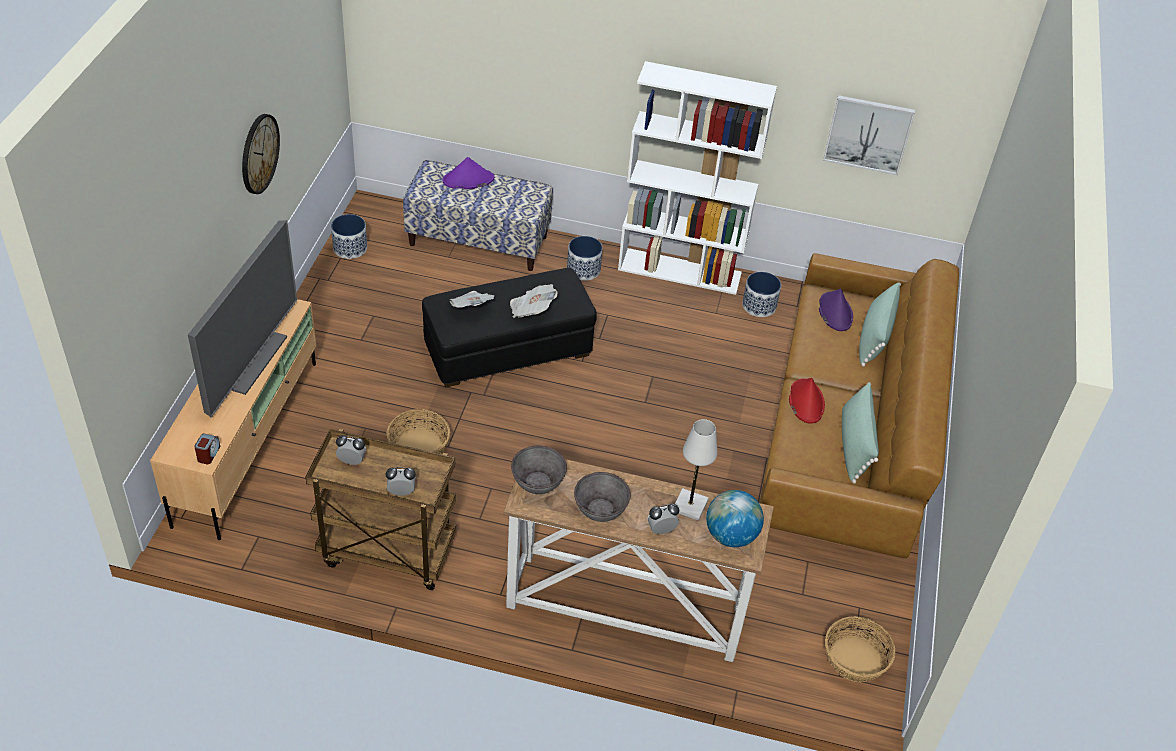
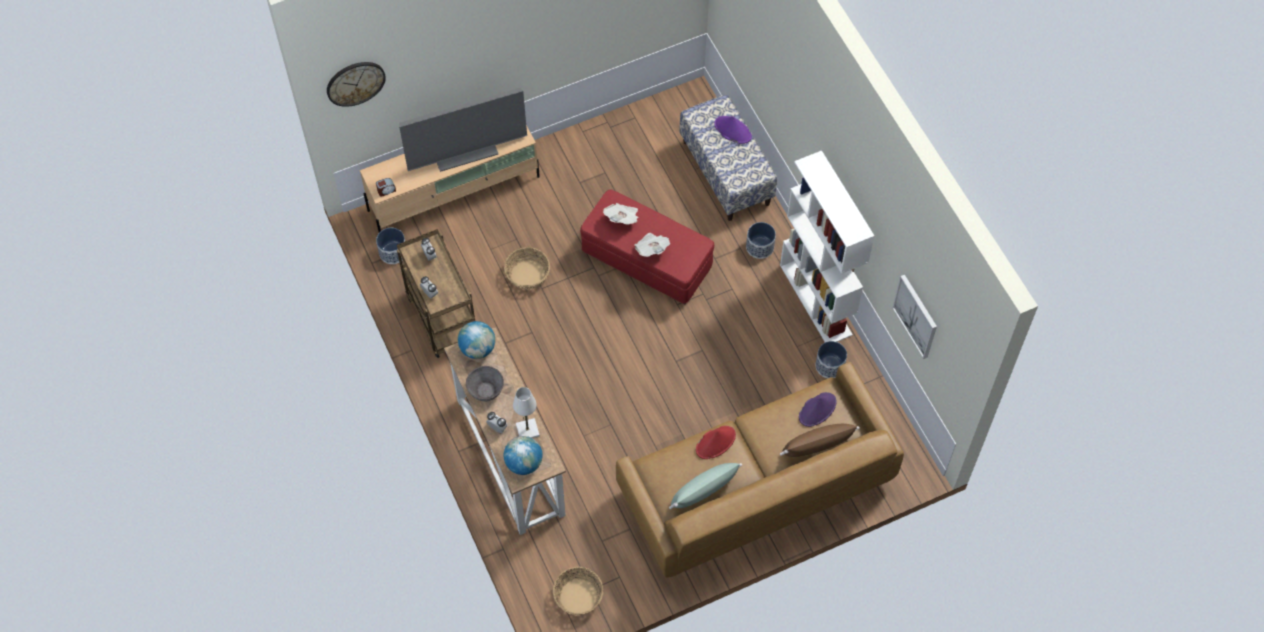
camera: 55 degrees right, 15 degrees up
(259, 153) = (551, 36): wall clock -> wall clock (355, 83)
(350, 248) = (648, 115): planter -> planter (393, 252)
(508, 350) = (647, 260): black ottoman -> red ottoman
(538, 482) = (477, 349): grey bowl -> globe
(874, 337) = (817, 446): green pillow -> brown pillow

